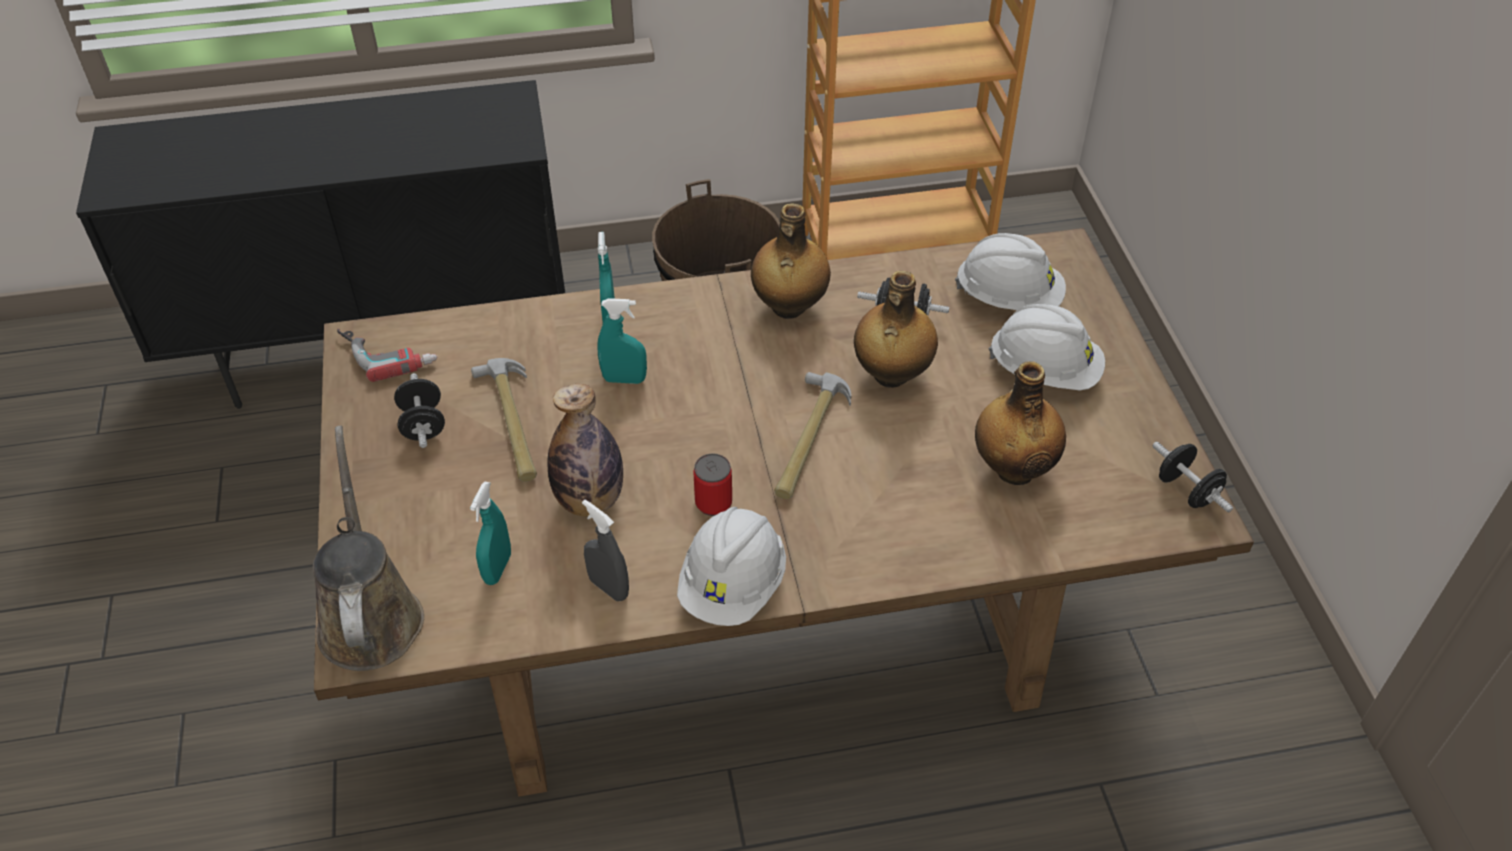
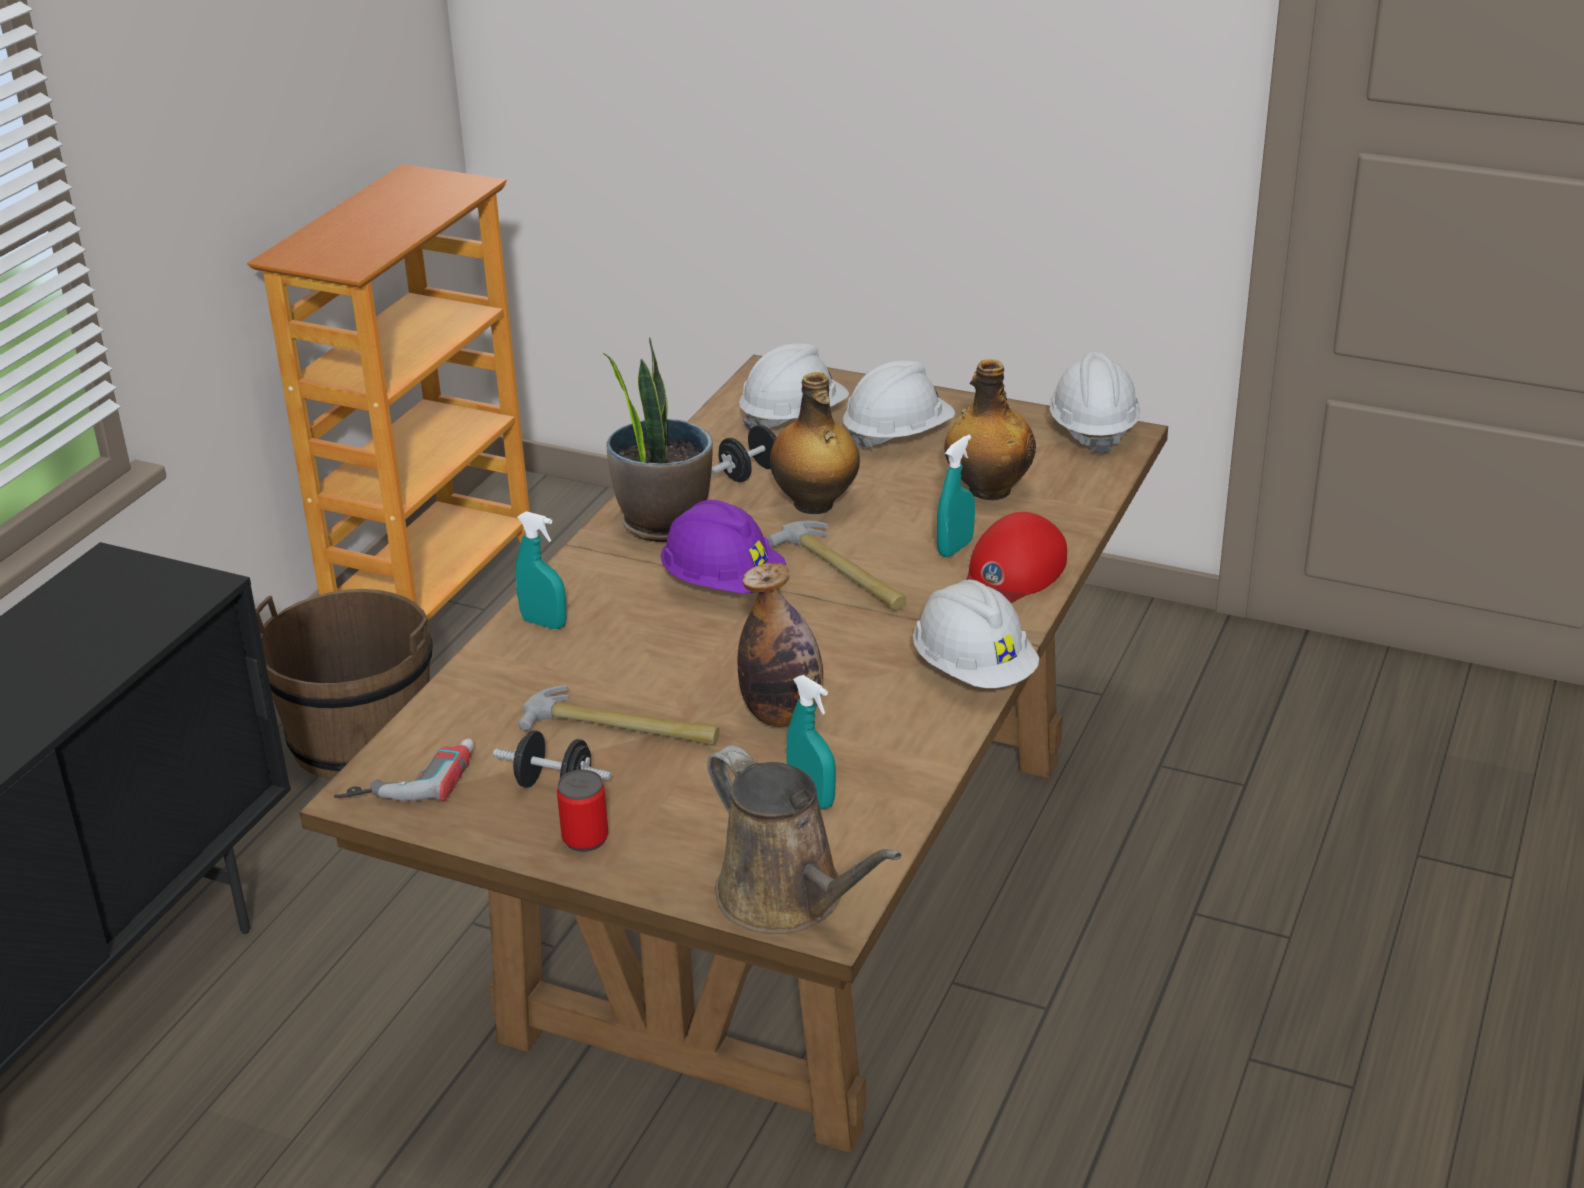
camera: 55 degrees left, 15 degrees down
(370, 615) = (788, 899): brown watering can -> brown watering can turned 150 degrees counterclockwise
(608, 588) = (905, 739): grey spray bottle -> none
(624, 379) = (644, 643): turquoise spray bottle -> turquoise spray bottle (955, 548)
(713, 503) = (863, 647): can -> can (585, 838)
(734, 381) = (723, 584): none -> purple hard hat
(788, 307) = (663, 523): bottle -> potted plant
(898, 544) = (1011, 573): none -> red cap
(1187, 491) = (1092, 430): black dumbbell -> white hard hat

